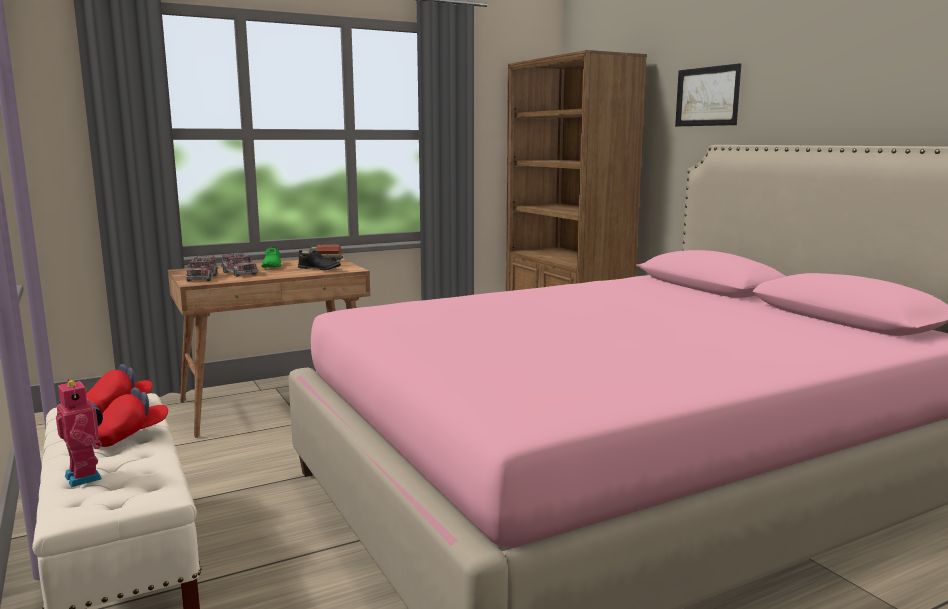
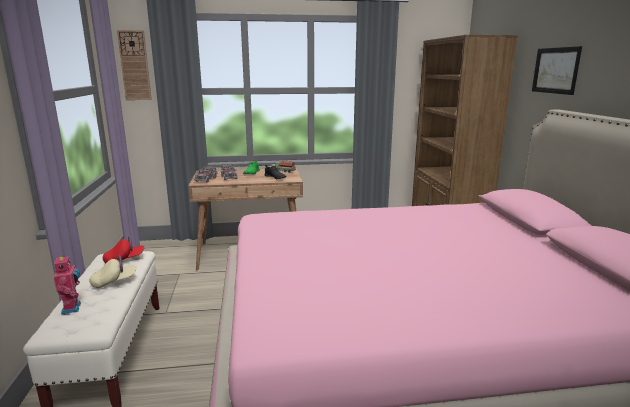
camera: 20 degrees right, 5 degrees up
(42, 87) = (135, 65): none -> wall clock
(129, 435) = (114, 282): red cap -> beige cap

